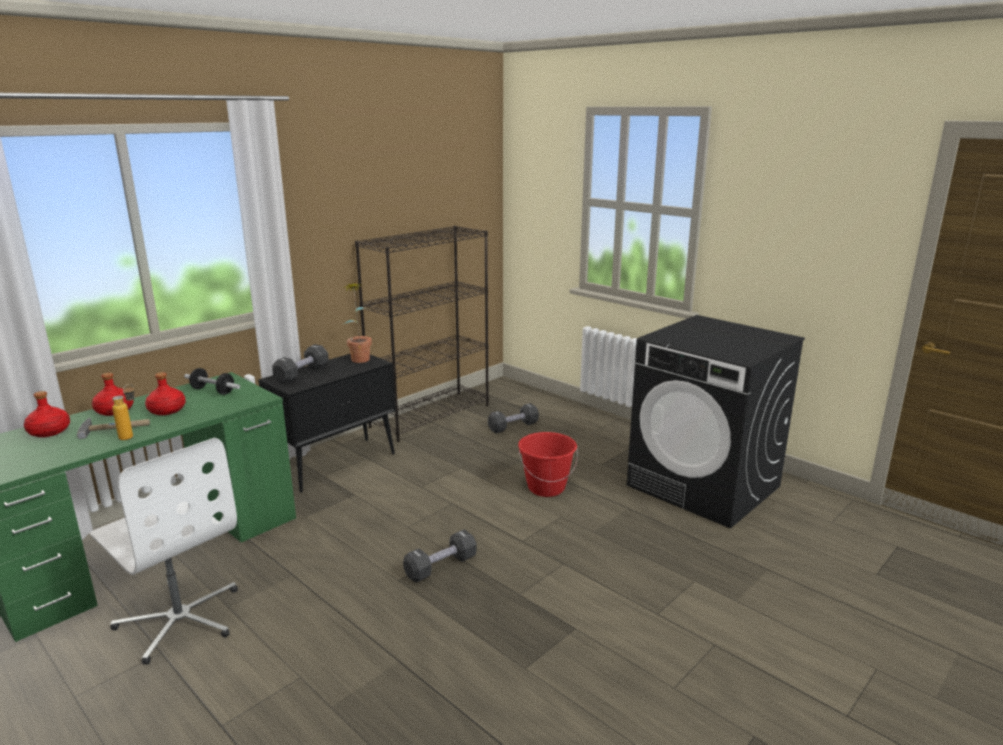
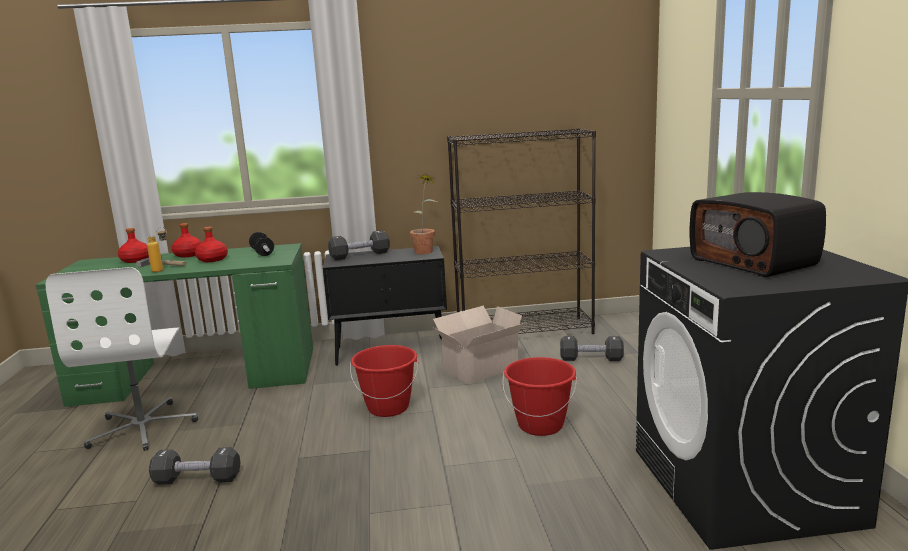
camera: 40 degrees right, 5 degrees down
(411, 513) = (388, 407): none -> red bucket
(440, 458) = (479, 369): none -> cardboard box
(441, 567) = (344, 460): black dumbbell -> black dumbbell (197, 479)
(716, 337) = (754, 262): none -> radio

